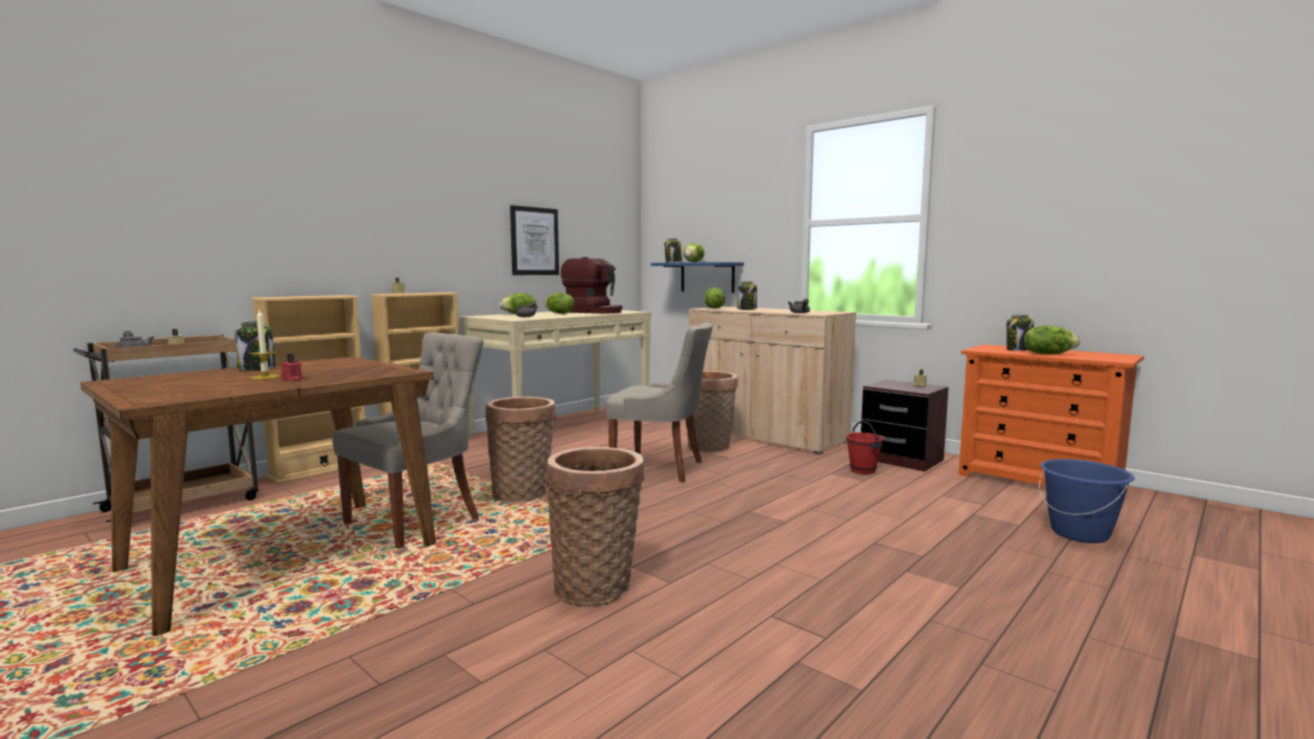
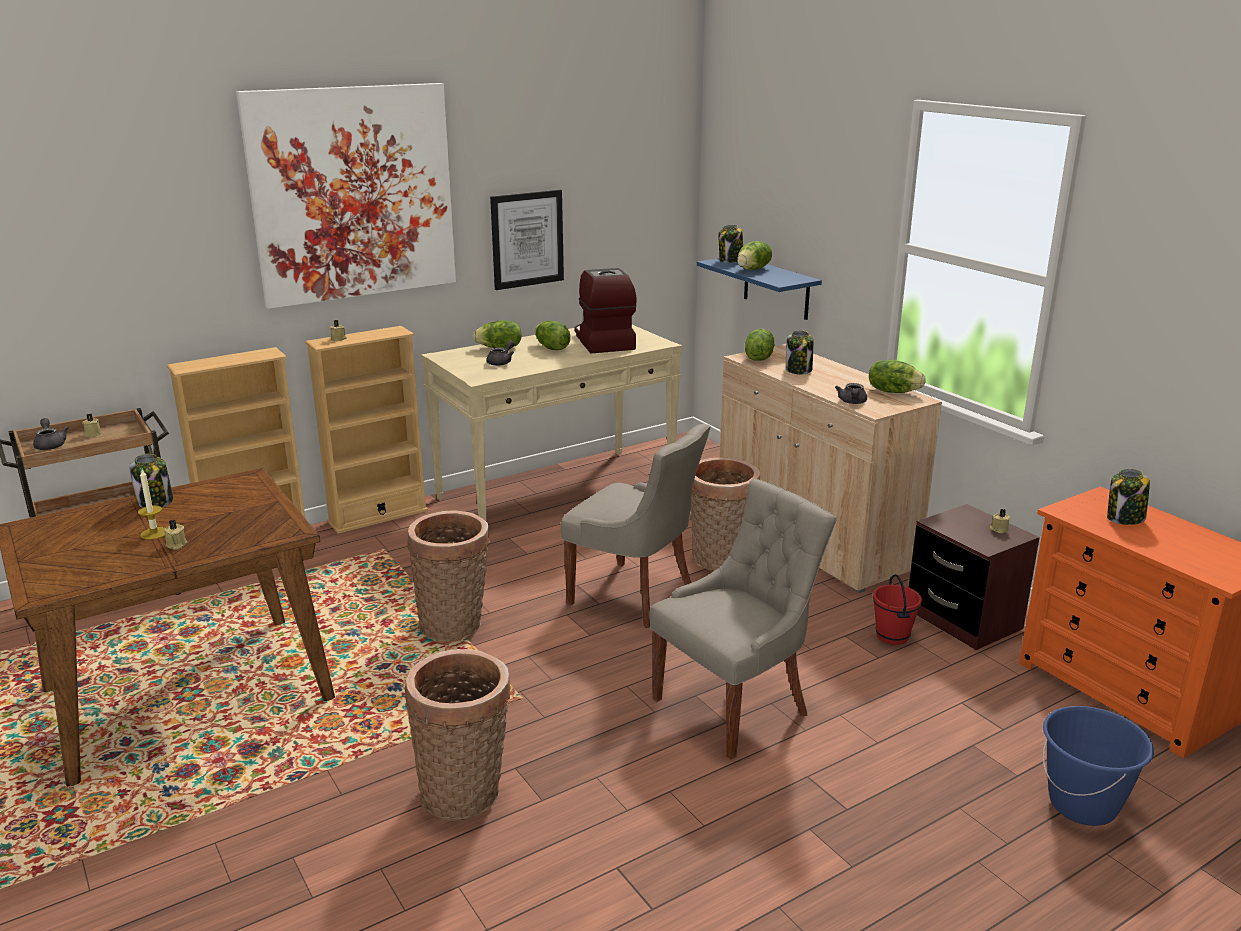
camera: 15 degrees right, 15 degrees up
(292, 380) = (176, 545): red candle -> beige candle
(412, 184) = (353, 193): none -> picture
(417, 521) = (328, 656): grey chair -> grey chair (735, 706)
(593, 312) = (602, 341): coffee machine -> coffee machine turned 150 degrees counterclockwise
(1048, 354) = (1148, 541): lettuce -> lettuce (893, 391)

